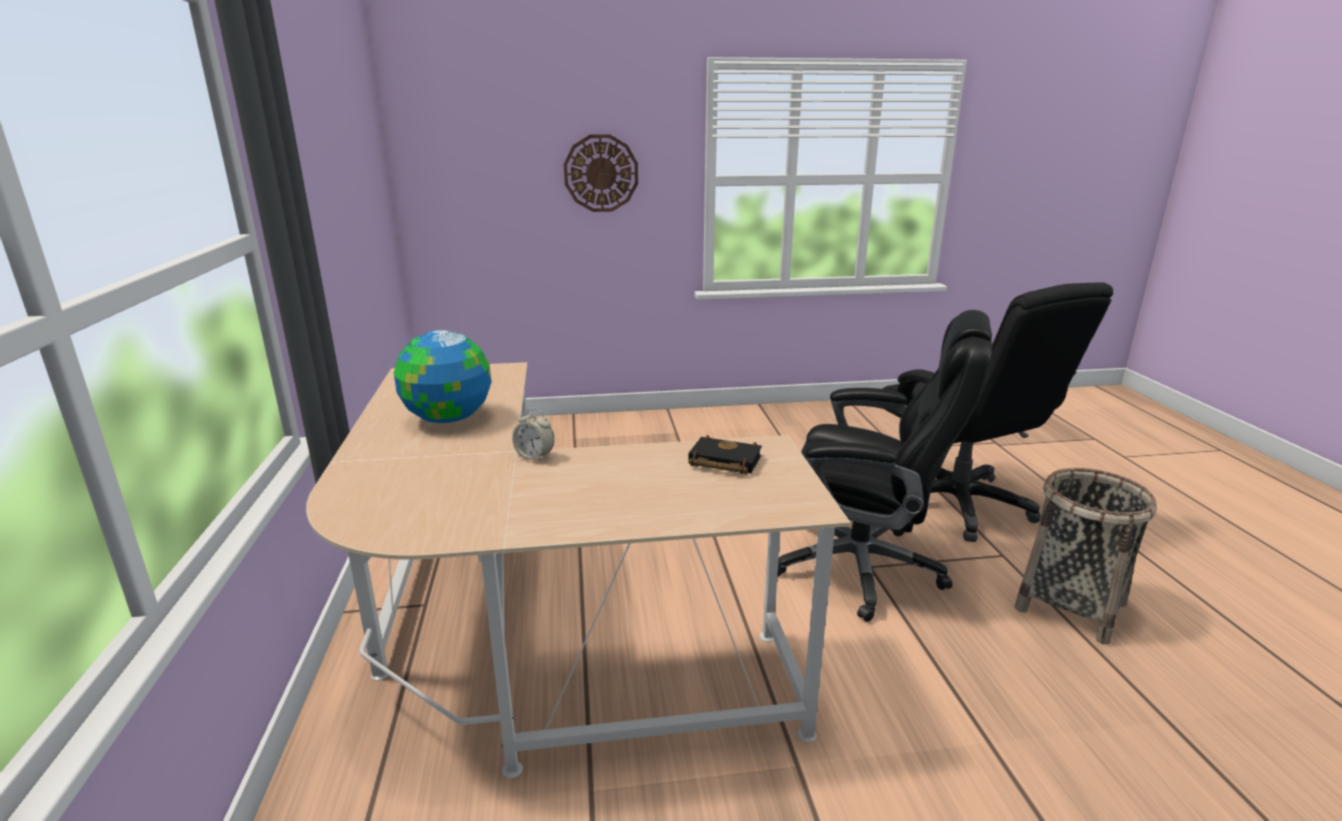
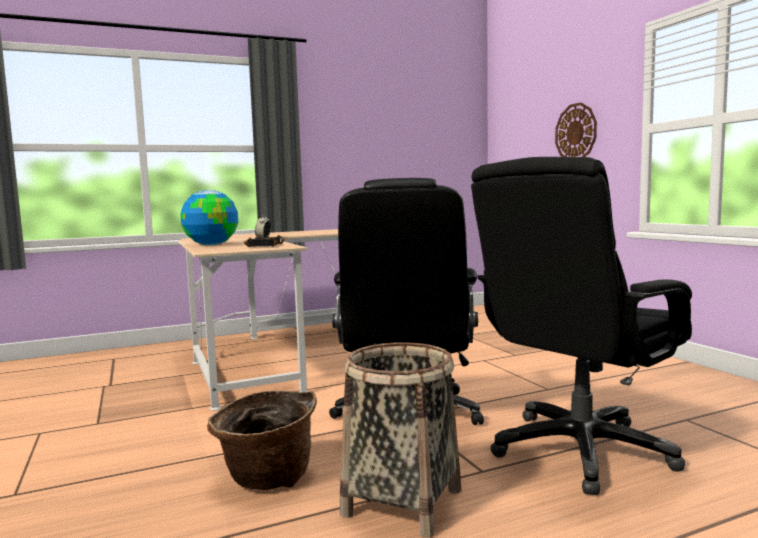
camera: 75 degrees right, 15 degrees down
(448, 419) = (302, 233): globe -> globe (211, 245)
(1043, 688) = (266, 479): none -> basket

